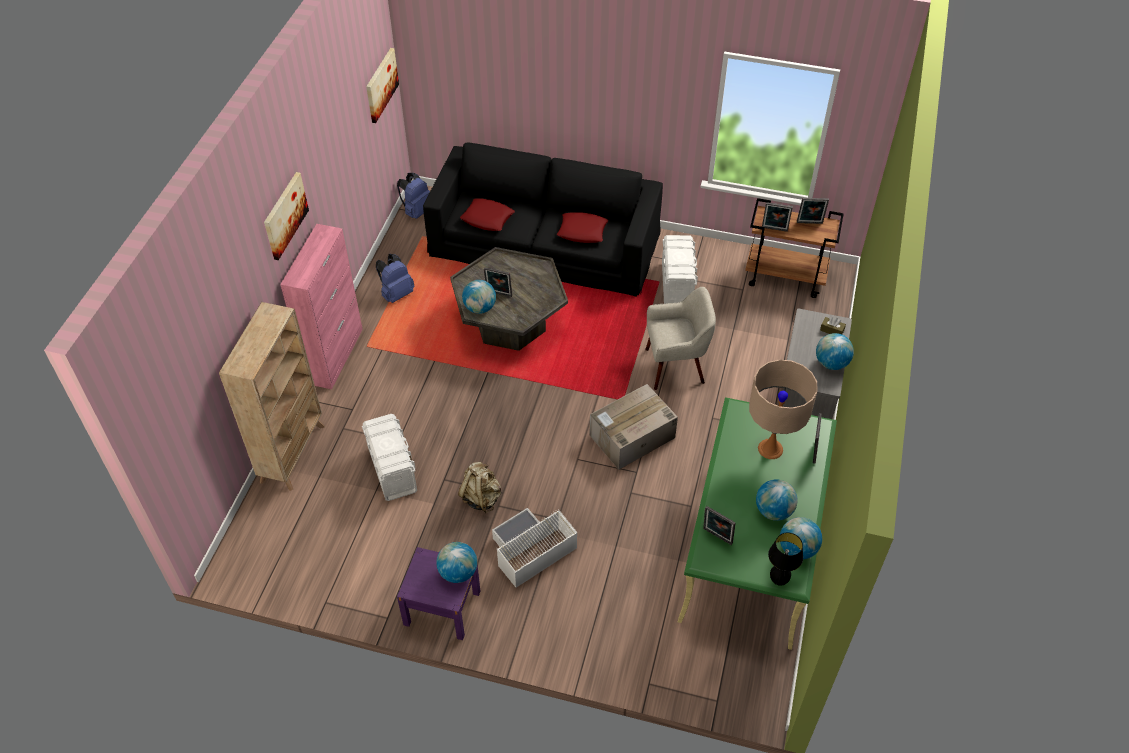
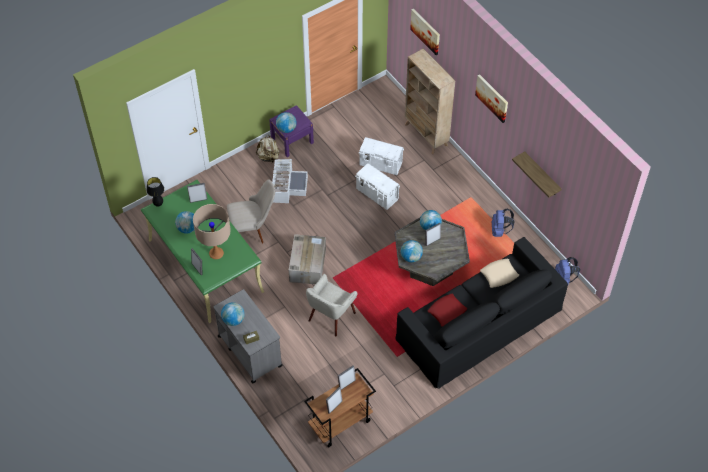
camera: 130 degrees right, 5 degrees up
(335, 355) = (476, 182): pink cabinet -> none
(347, 172) = (542, 175): none -> shelf
(381, 85) = (591, 208): picture -> picture (425, 31)
(481, 497) = (332, 186): beige backpack -> beige backpack (268, 157)
(487, 218) = (499, 275): red pillow -> beige pillow
(643, 534) = (252, 230): none -> beige chair
(677, 284) = (387, 364): white storage box -> white storage box (377, 194)
(797, 549) = (163, 222): globe -> globe (411, 257)

